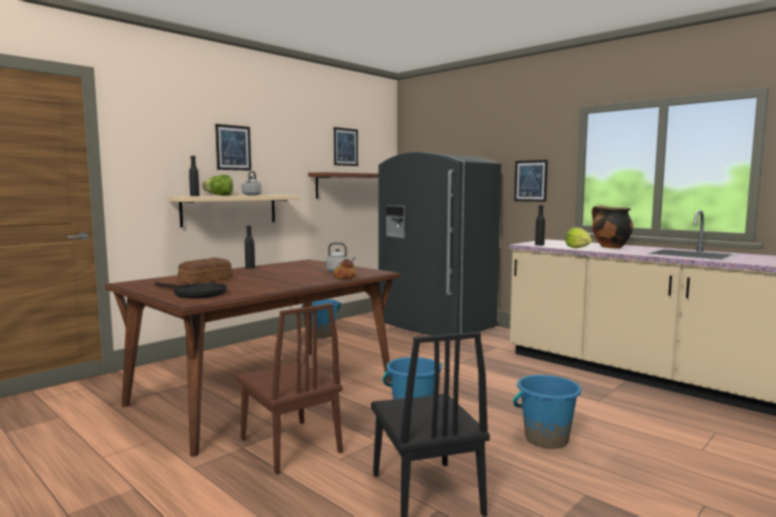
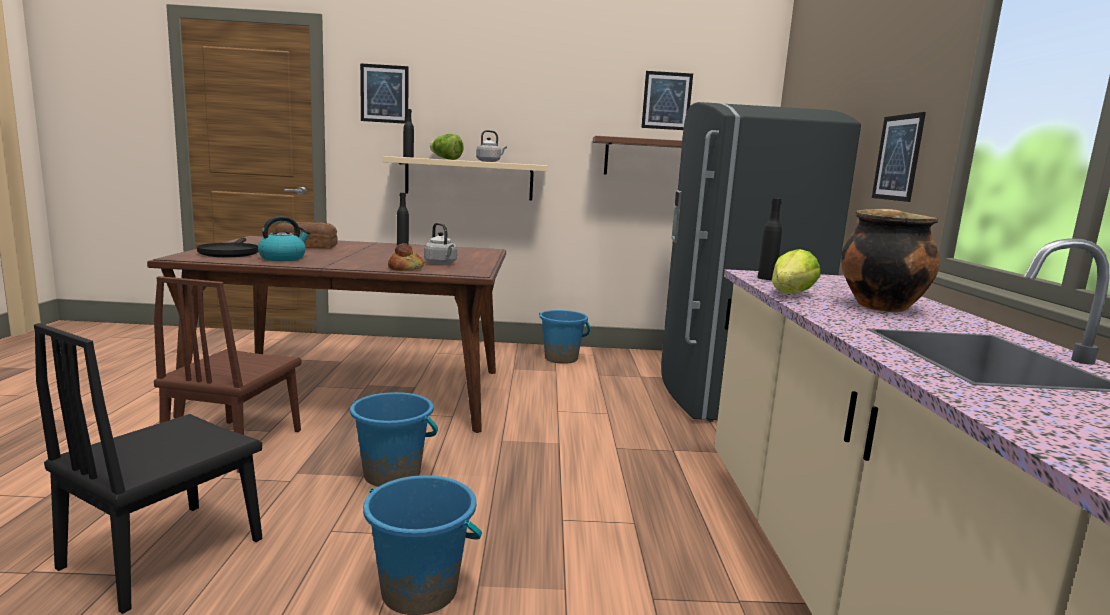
camera: 45 degrees right, 5 degrees up
(233, 147) = (479, 101): picture -> picture (384, 94)
(251, 288) = (283, 258): none -> kettle

